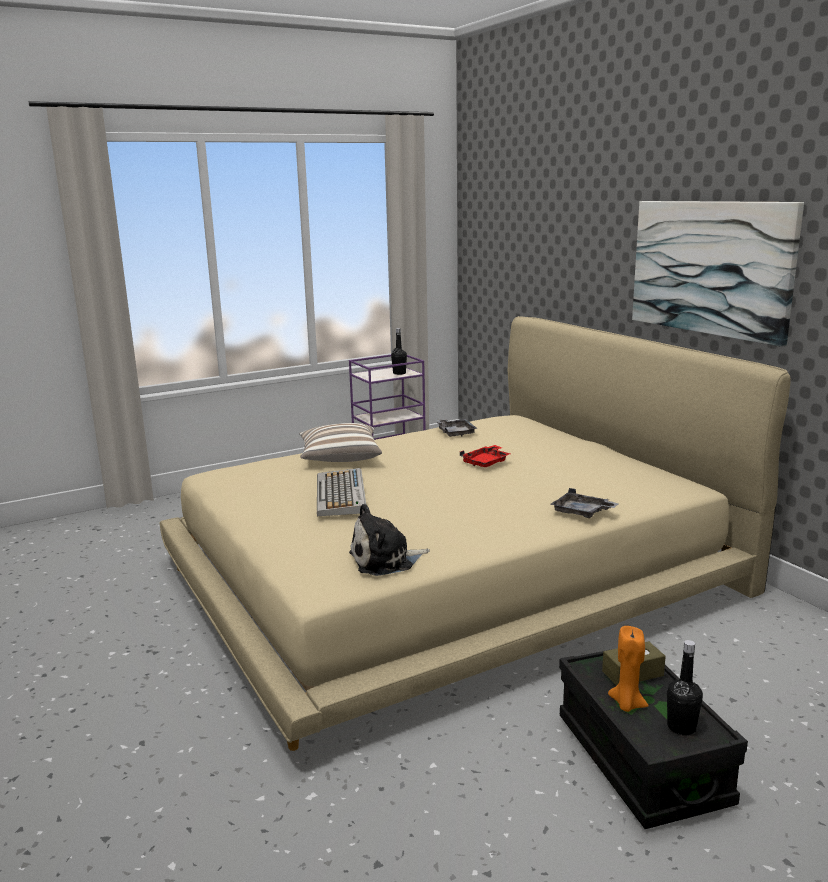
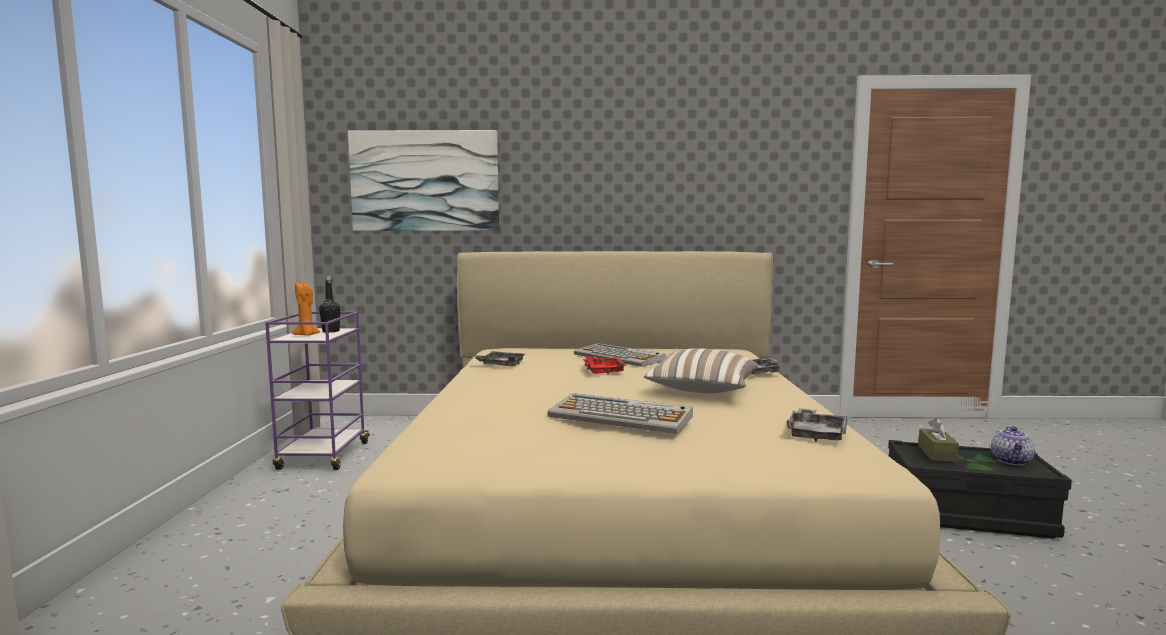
camera: 60 degrees left, 10 degrees down
(340, 458) = (487, 404): pillow -> pillow (702, 391)
(385, 560) = (816, 434): plush toy -> grey tray
(551, 456) = (620, 357): none -> keyboard
(627, 704) = (980, 466): orange candle -> orange candle (306, 335)
(681, 727) = (1012, 461): black bottle -> teapot
(710, 267) = (672, 190): picture -> picture (425, 181)

